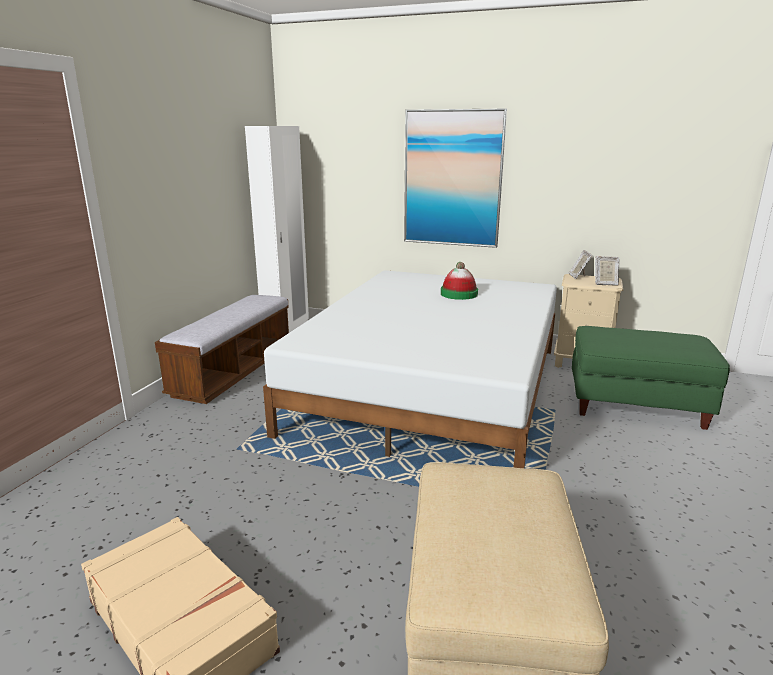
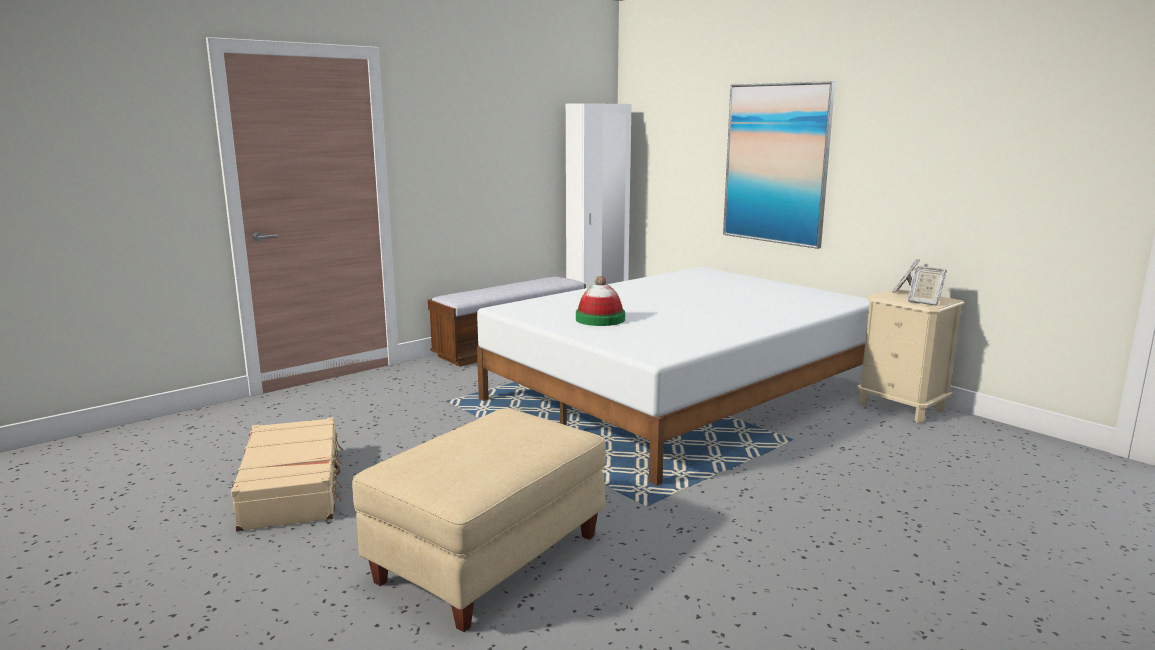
camera: 30 degrees right, 5 degrees down
(459, 294) = (739, 294): hat -> hat (600, 319)
(636, 405) = (907, 457): green ottoman -> none

